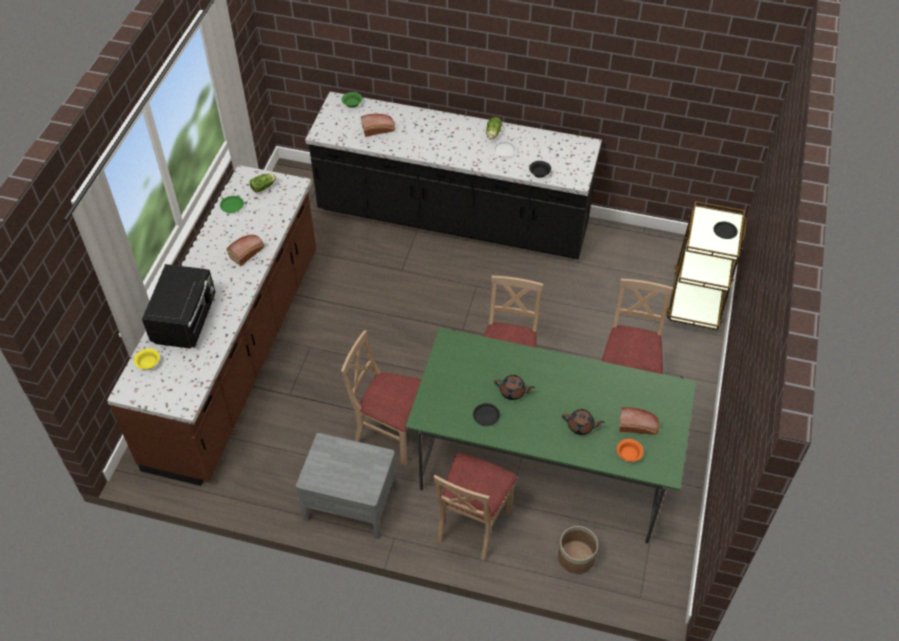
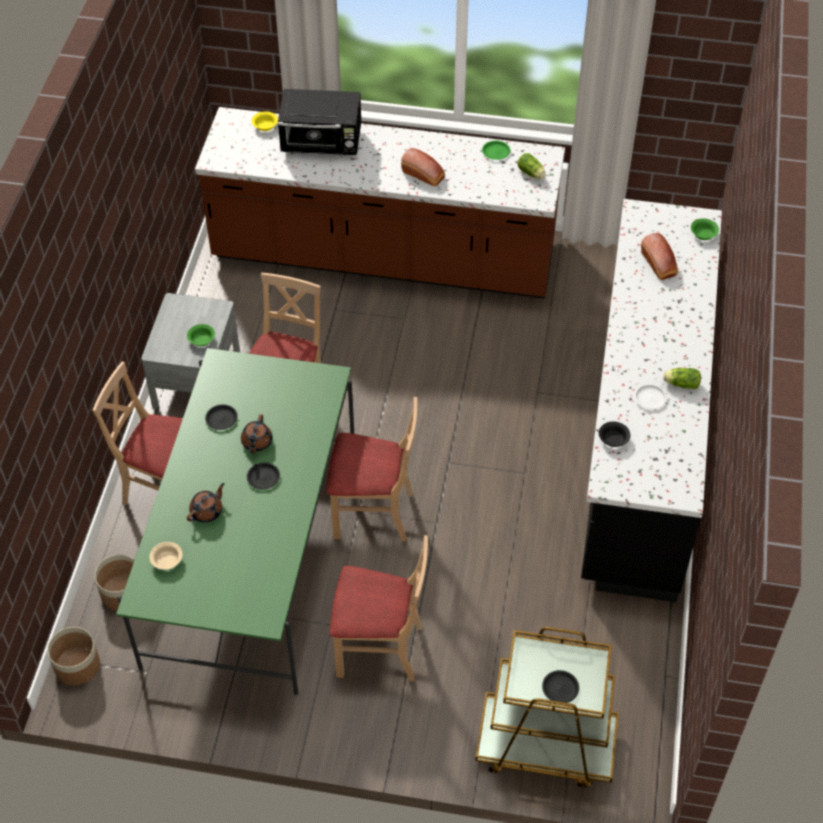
camera: 85 degrees right, 0 degrees up
(359, 457) = (201, 339): none -> green bowl
(548, 388) = (263, 477): none -> black plate
(581, 426) = (207, 511): brown teapot -> brown teapot turned 150 degrees counterclockwise
(629, 454) = (166, 560): orange bowl -> beige bowl
(638, 426) = (207, 571): bread -> none
(646, 589) = (77, 666): none -> planter

